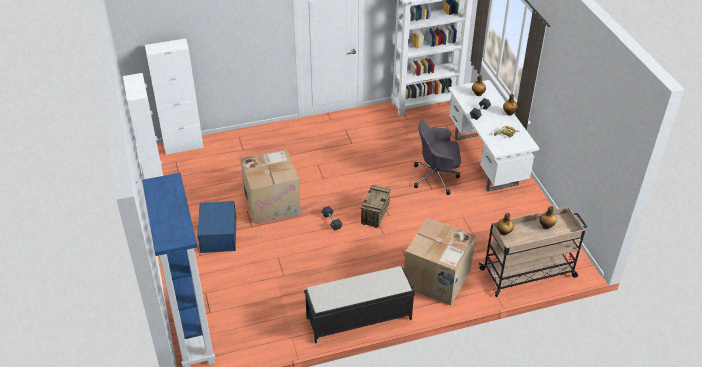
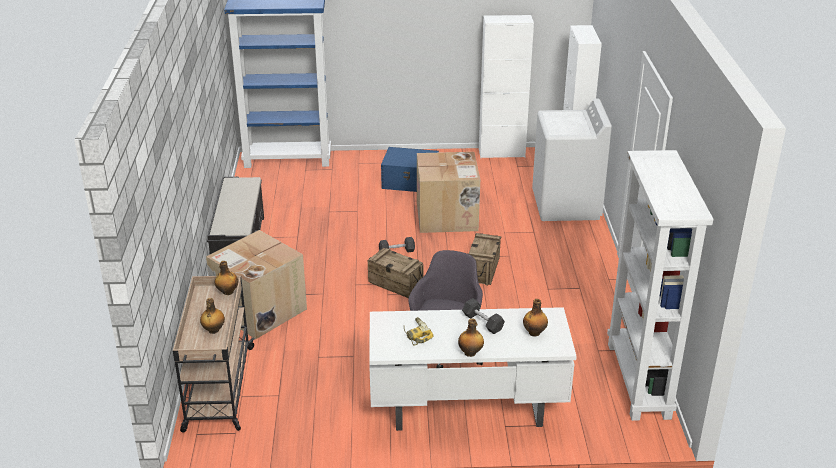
camera: 105 degrees right, 10 degrees down
(239, 145) = (566, 205): none -> white washing machine
(340, 174) = (483, 270): none -> crate

